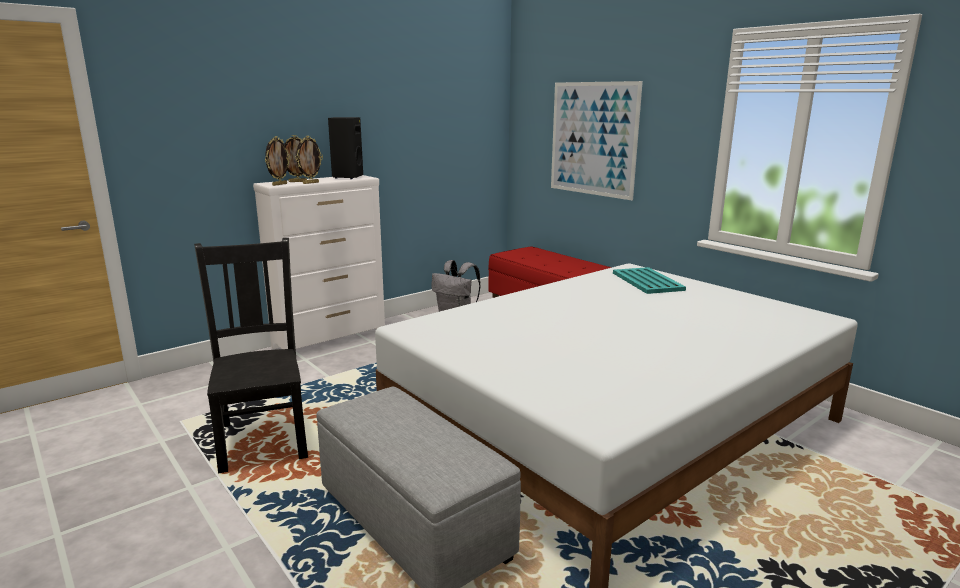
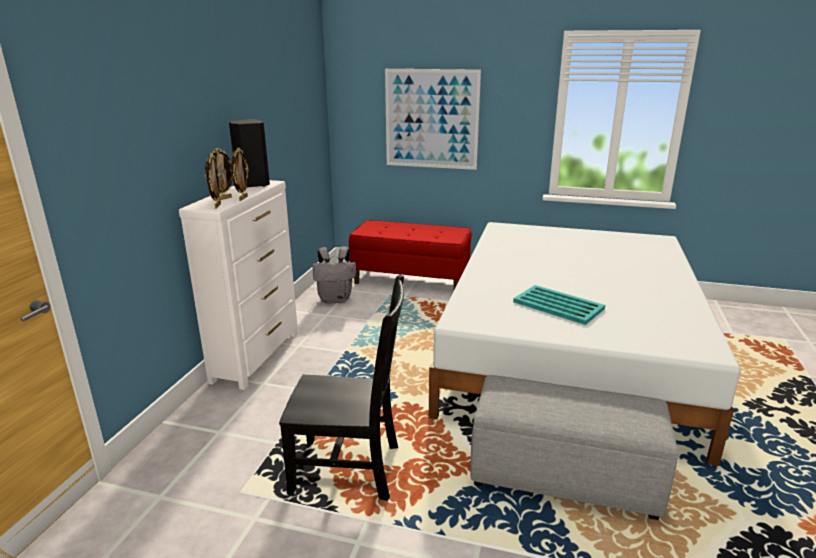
camera: 35 degrees left, 5 degrees up
(264, 438) = (350, 469): black chair -> black chair turned 150 degrees clockwise
(647, 281) = (530, 235): turquoise tray -> turquoise tray (557, 305)

